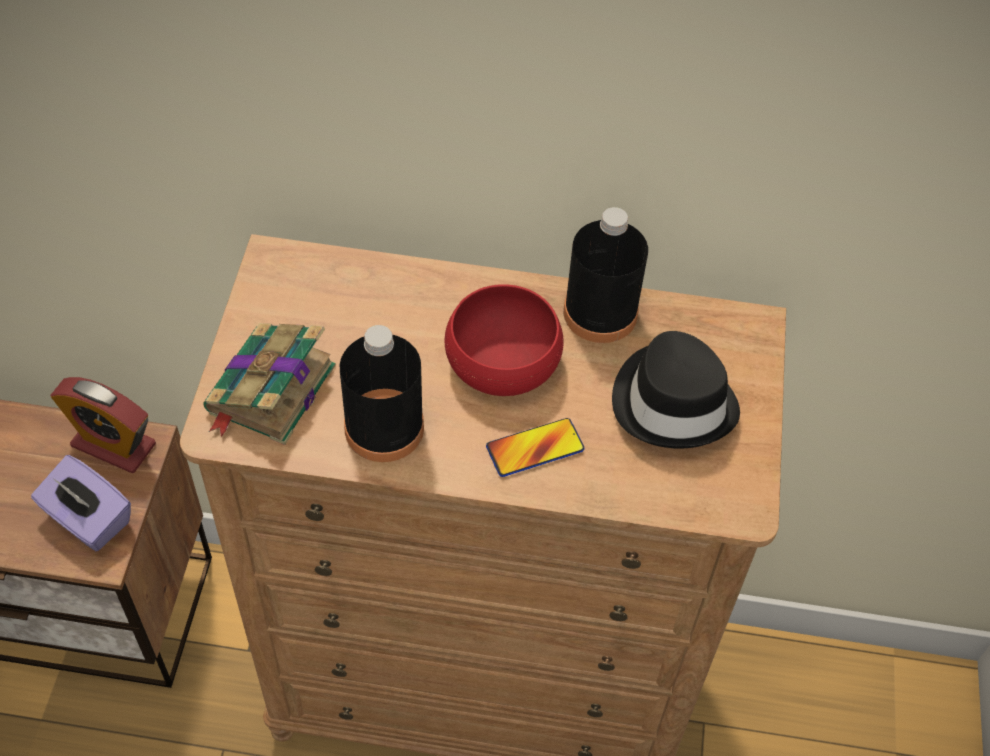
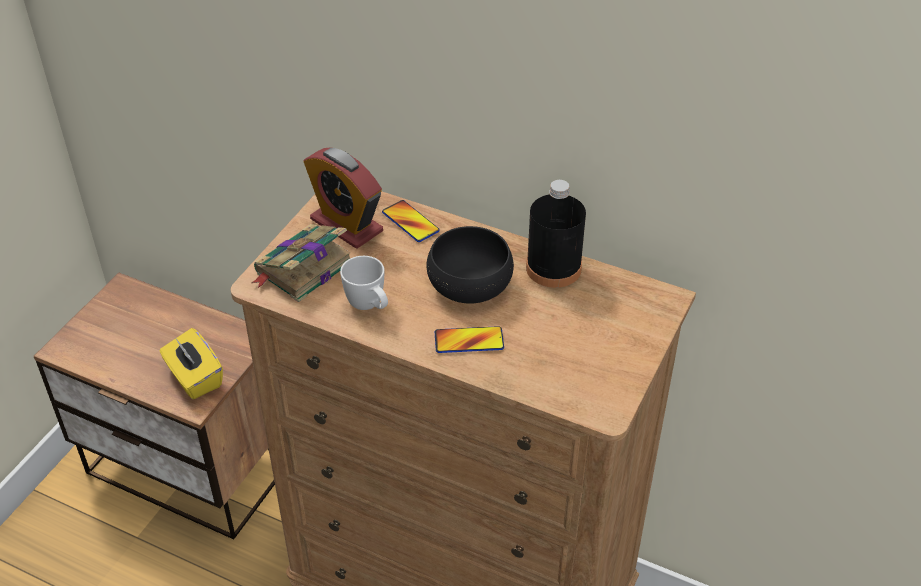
camera: 20 degrees right, 10 degrees down
(88, 520) = (194, 378): purple tissue box -> yellow tissue box
(113, 445) = (230, 335): alarm clock -> alarm clock (346, 225)
(384, 428) = (369, 306): black bottle -> white mug
(388, 285) = (410, 222): none -> phone
(502, 361) = (469, 283): red bowl -> black bowl
(674, 402) = (583, 334): black hat -> none

